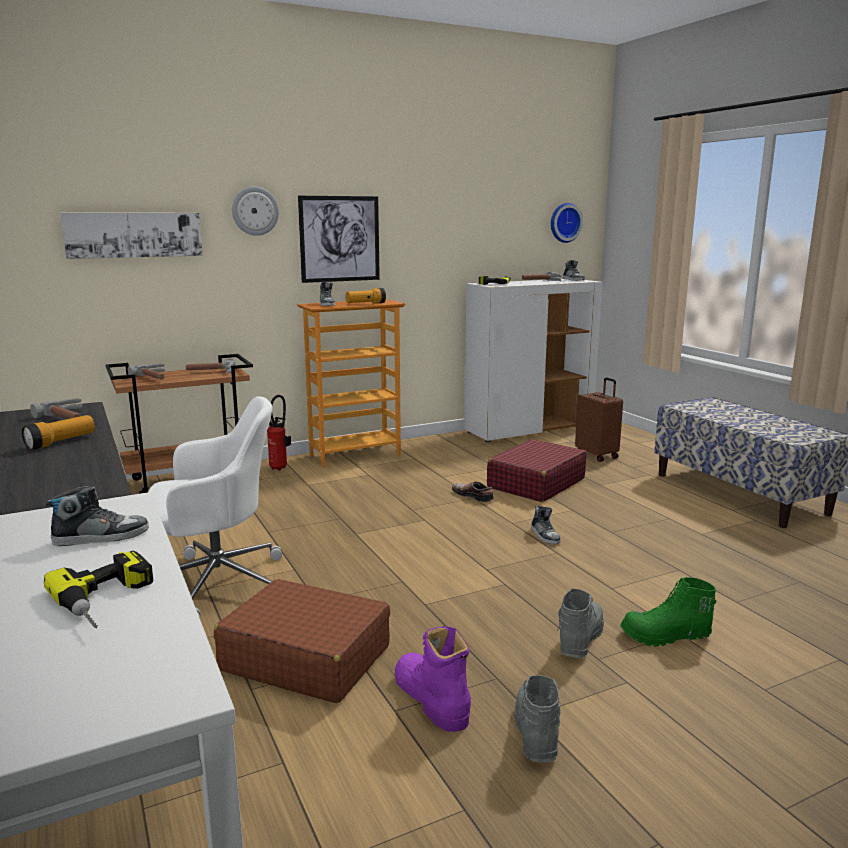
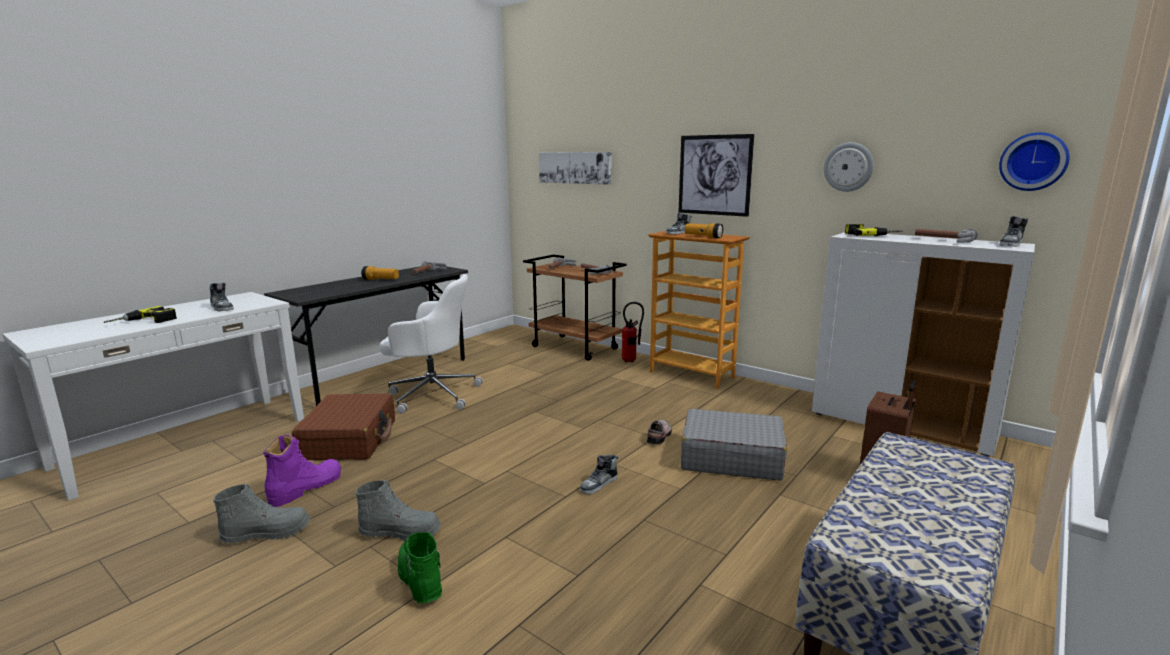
camera: 65 degrees right, 0 degrees up
(216, 584) = (432, 394): white office chair -> white office chair turned 45 degrees counterclockwise
(255, 211) = (649, 150): wall clock -> wall clock (848, 167)
(535, 483) = (731, 458): red suitcase -> grey suitcase

